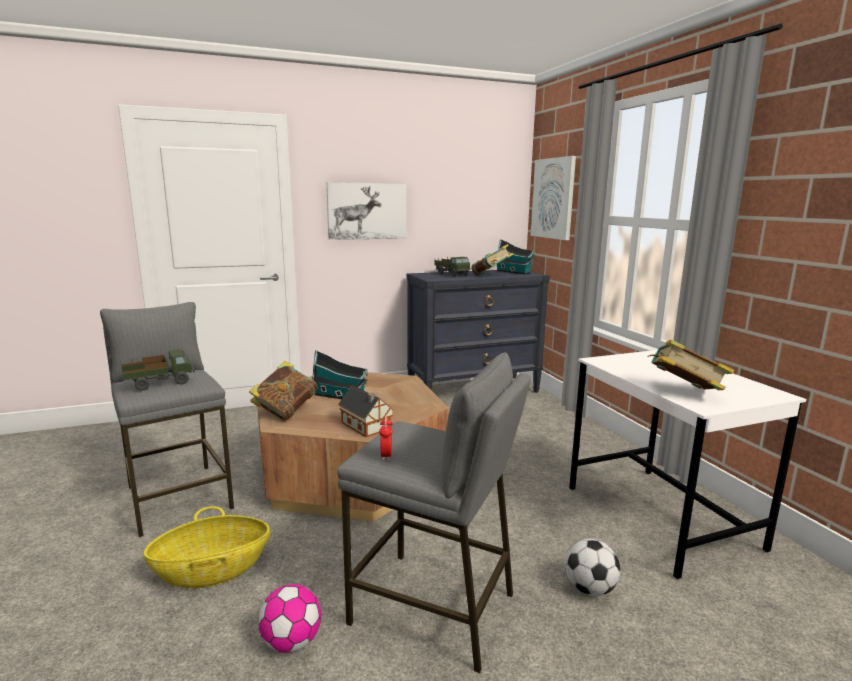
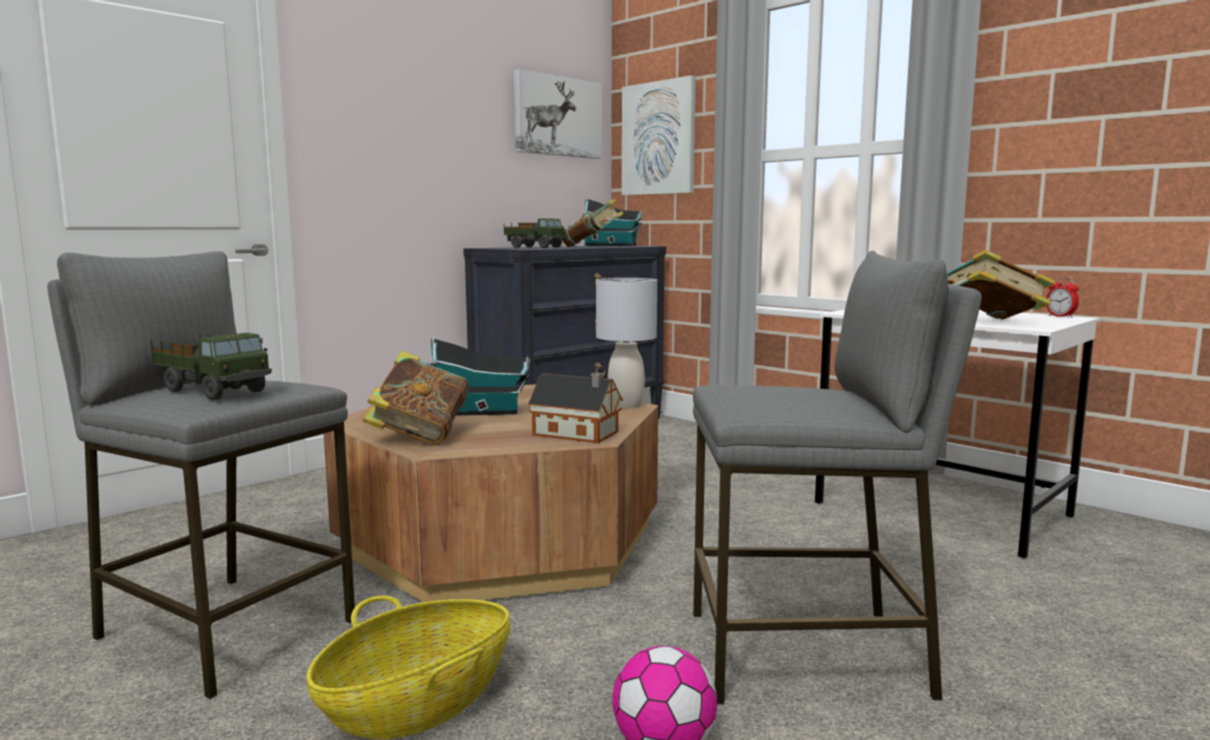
camera: 25 degrees left, 5 degrees down
(159, 383) = (213, 391): toy truck -> toy truck turned 90 degrees clockwise
(367, 211) = (402, 145): picture -> picture (557, 116)
(386, 455) = (769, 405): alarm clock -> alarm clock (1060, 316)
(429, 404) = (626, 405): none -> grey table lamp
(589, 589) = (953, 589): football -> none

